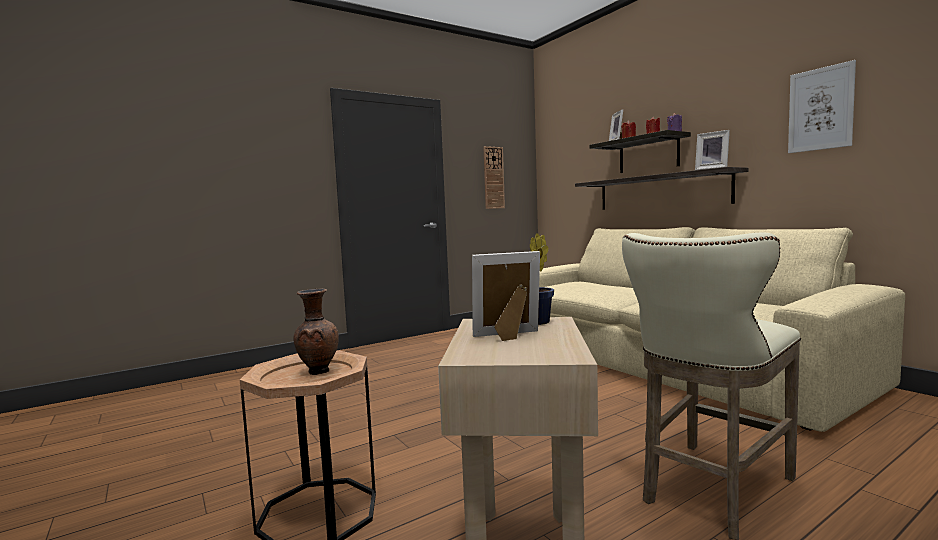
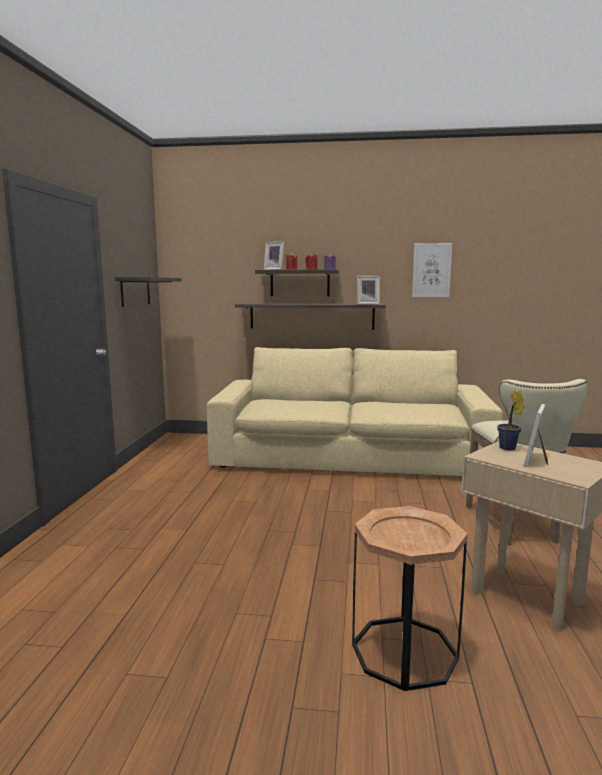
camera: 50 degrees left, 5 degrees up
(318, 372) = (407, 530): brown vase -> none
(493, 178) = (135, 291): wall clock -> shelf

